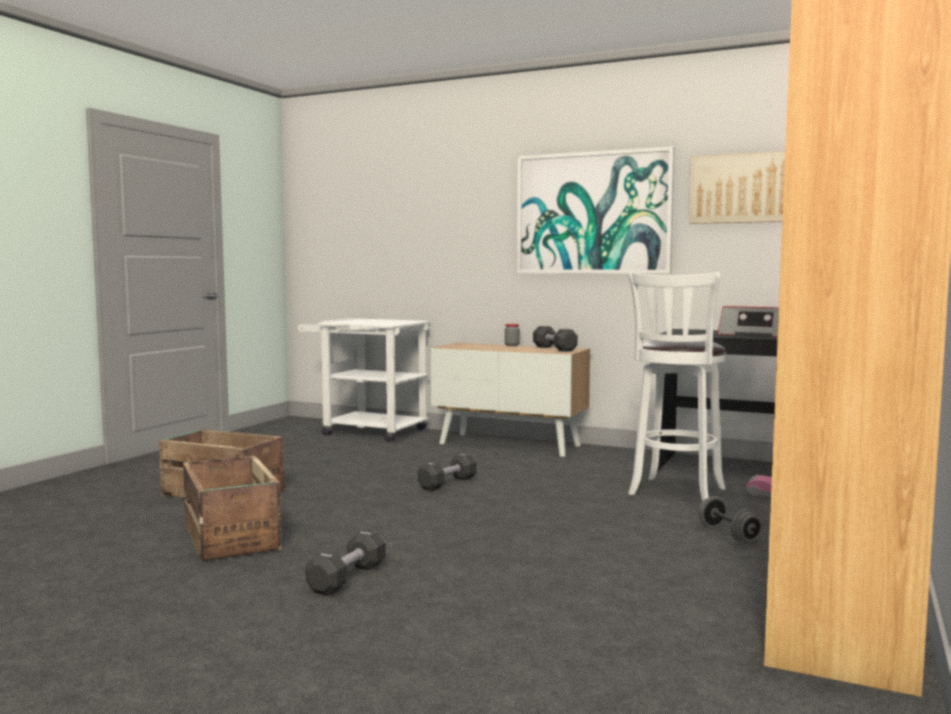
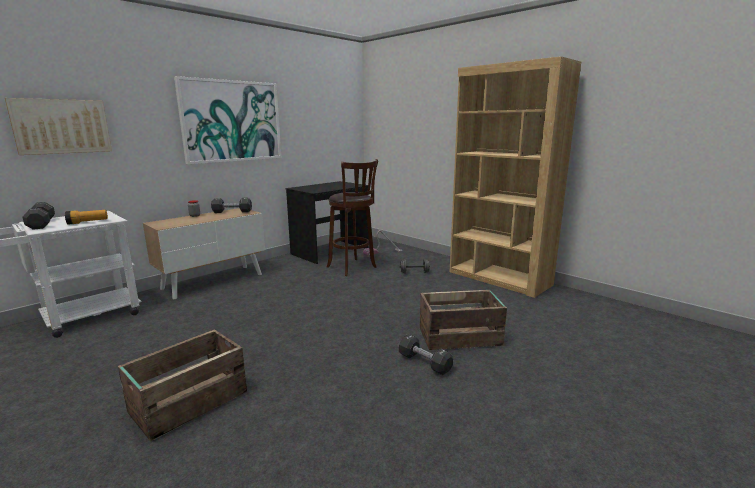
camera: 70 degrees left, 10 degrees up
(230, 537) = (319, 402): crate -> crate (461, 337)
(369, 323) = (88, 222): none -> flashlight
(447, 483) = (275, 311): black dumbbell -> black dumbbell (41, 224)
(675, 493) = (353, 268): white stool -> brown stool
(741, 188) = (306, 110): picture -> picture (62, 126)
(757, 335) = (338, 185): radio -> none

